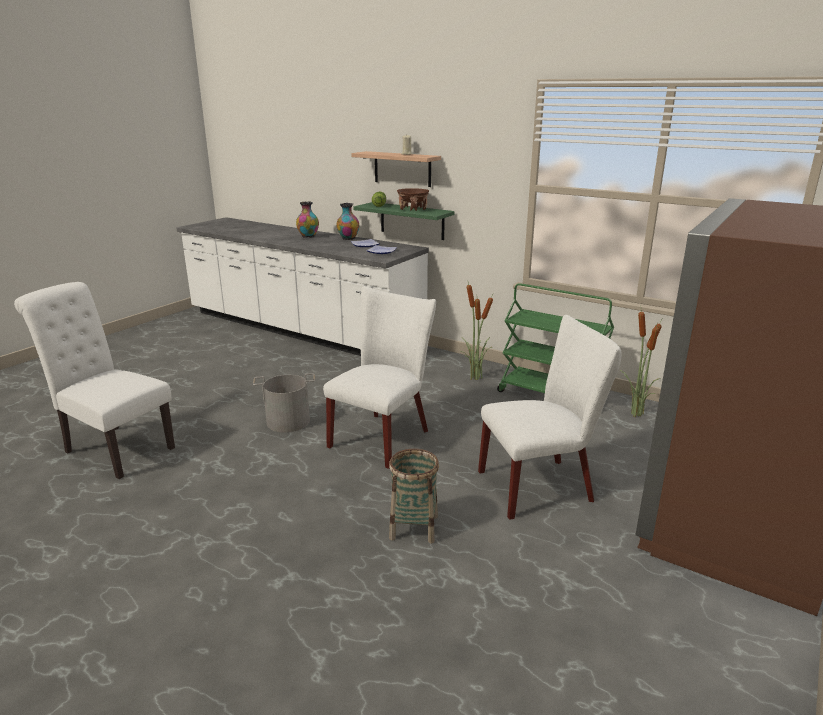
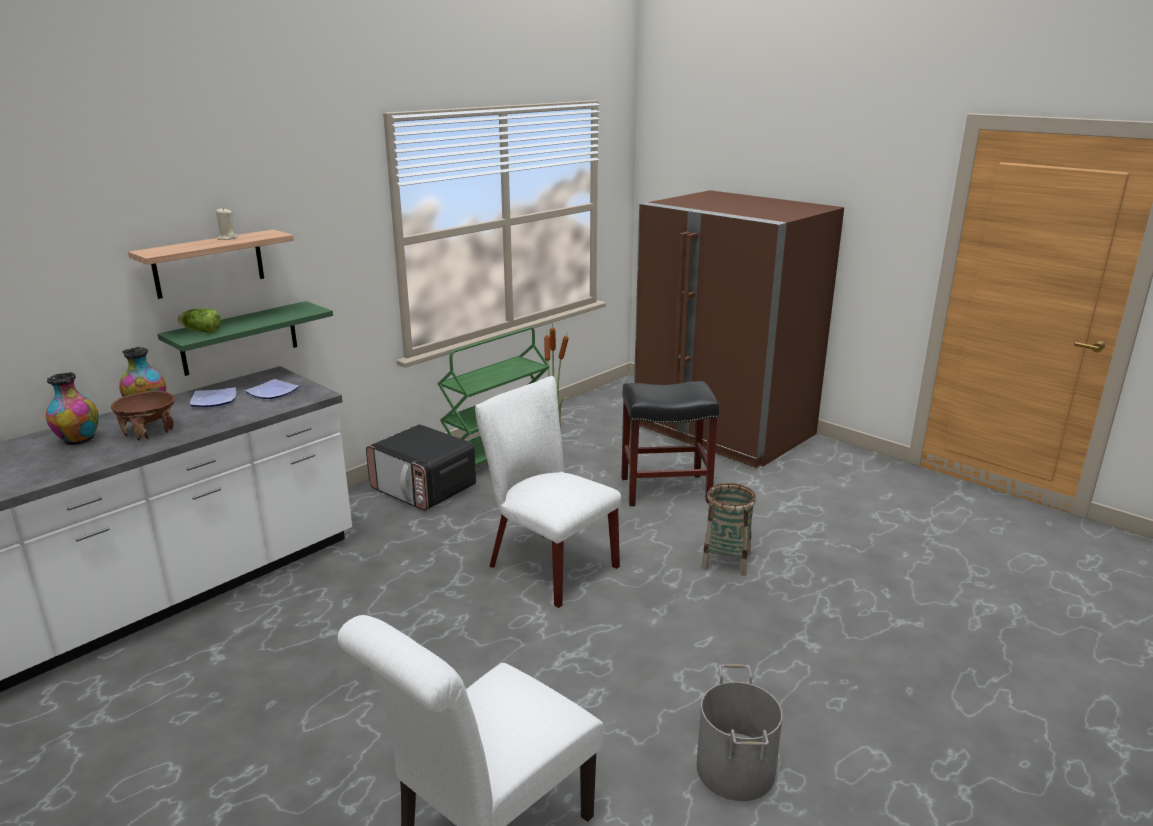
camera: 80 degrees left, 0 degrees up
(288, 421) = (473, 640): grey bucket -> grey bucket (734, 769)
(412, 209) = (266, 317): brown bowl -> brown bowl (149, 431)
(474, 377) = (424, 489): potted plant -> microwave
(542, 485) = (666, 489): white chair -> black stool

